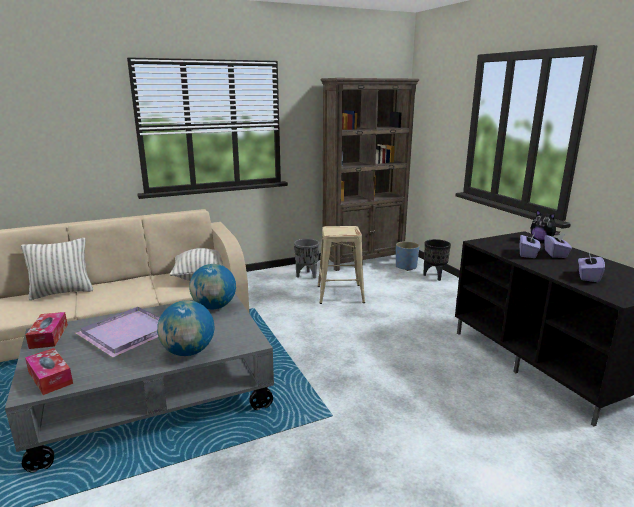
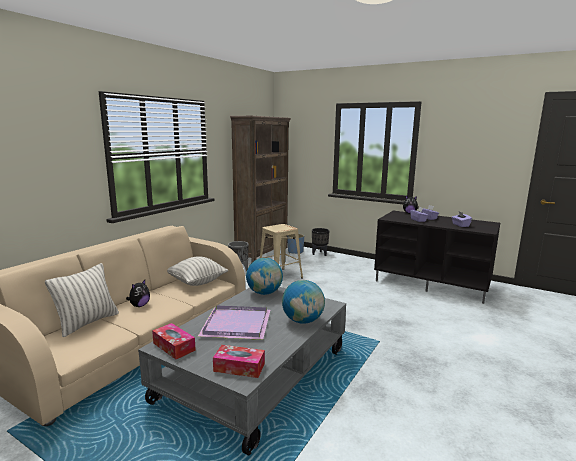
camera: 35 degrees left, 5 degrees down
(120, 288) = (139, 305): none -> plush toy

